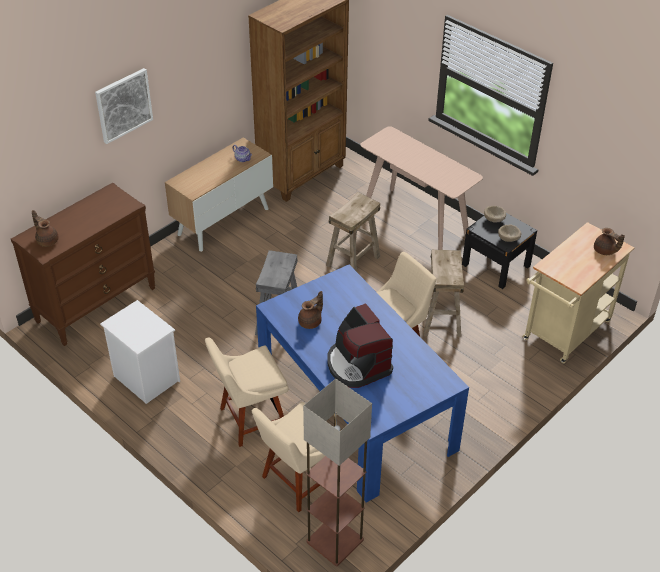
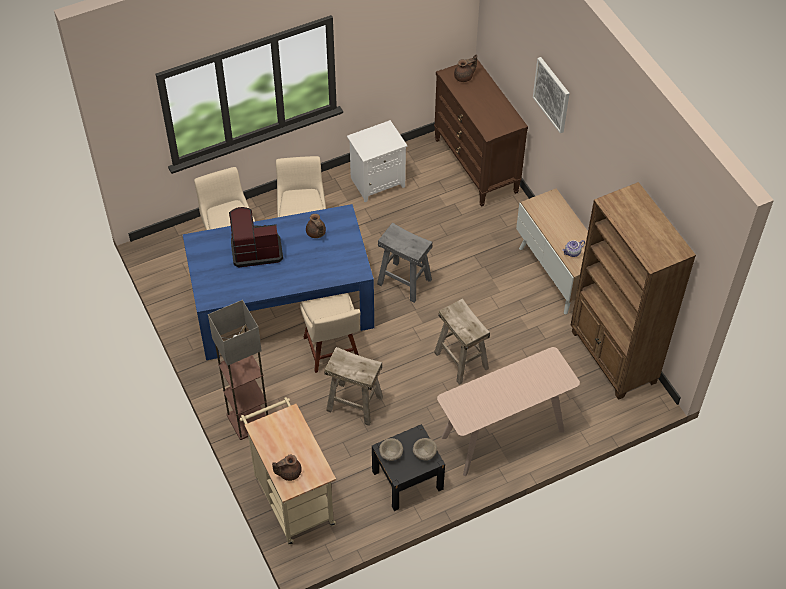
camera: 110 degrees right, 10 degrees up
(334, 541) = (171, 256): floor lamp -> floor lamp (248, 419)

